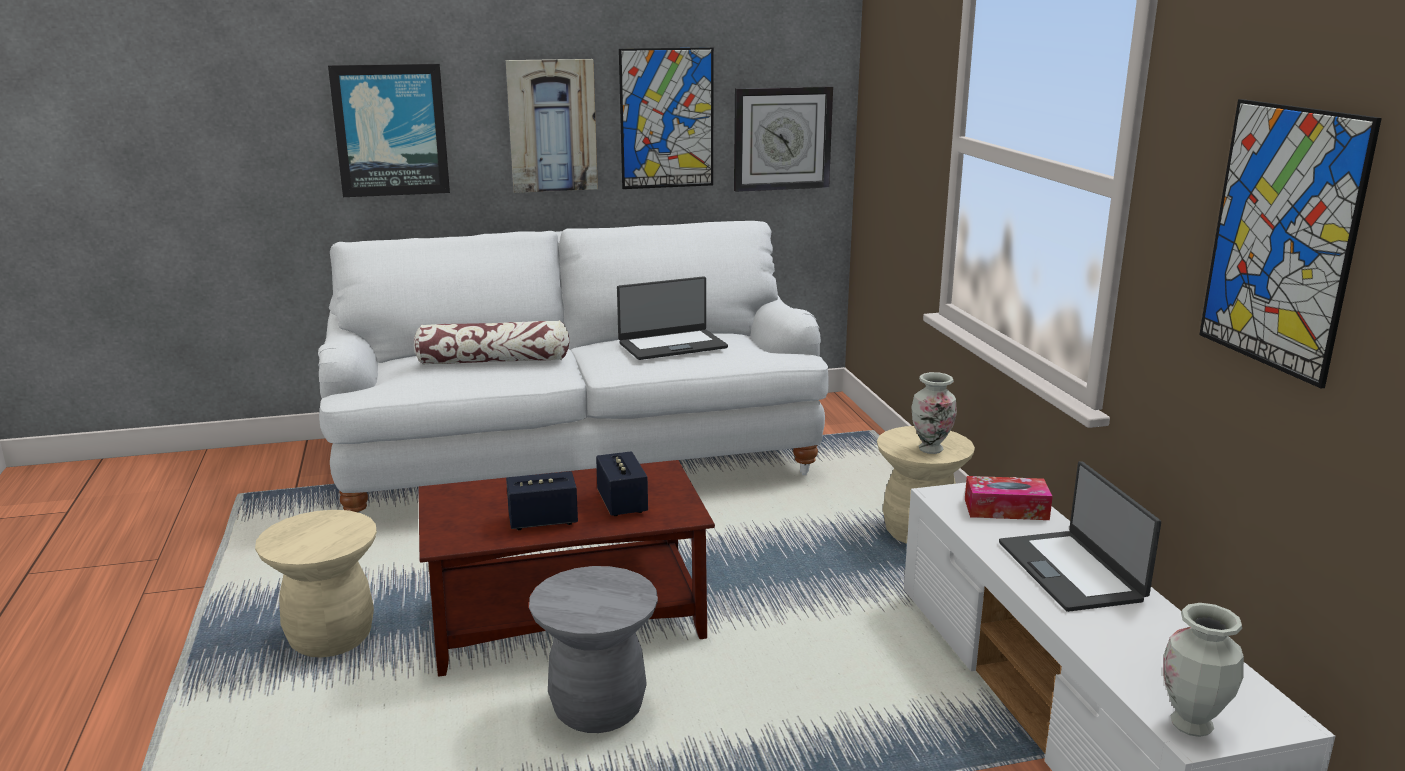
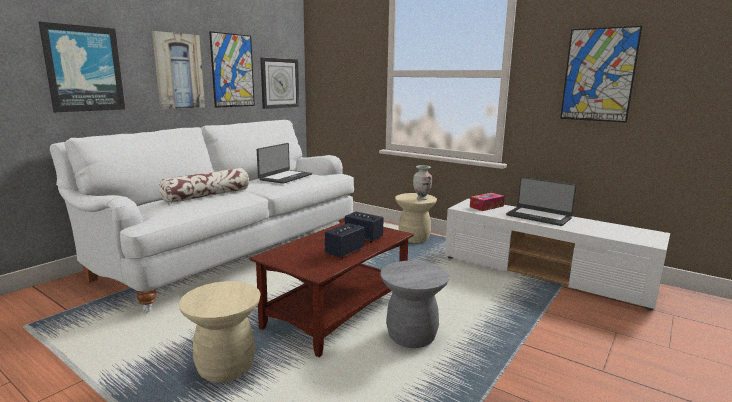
camera: 40 degrees left, 5 degrees down
(1191, 725) = (646, 241): vase -> none

